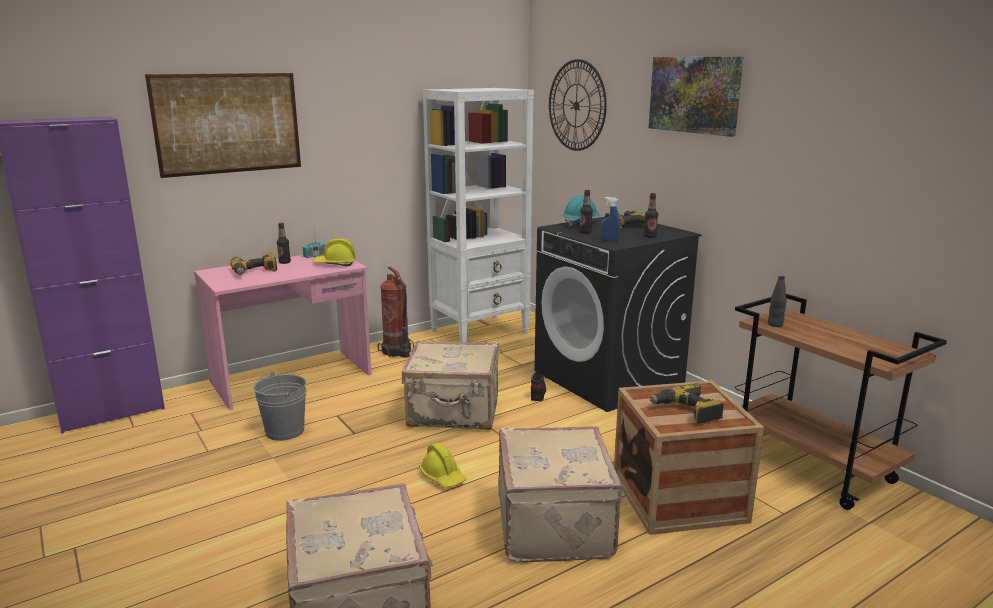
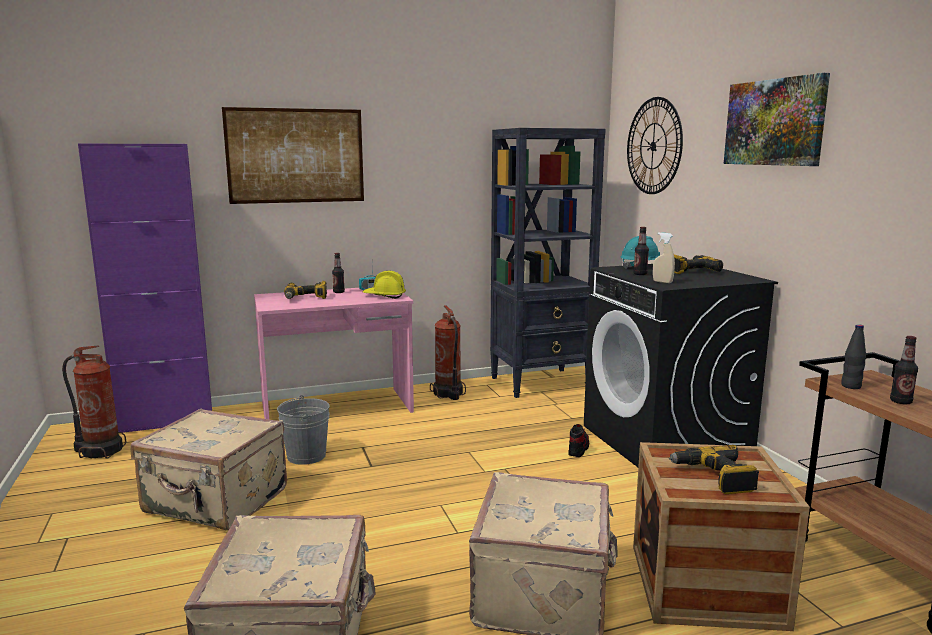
camera: 15 degrees right, 5 degrees down
(55, 453) = (101, 451): none -> fire extinguisher
(443, 477) = (440, 521): yellow hard hat -> none
(454, 413) = (480, 458): beige suitcase -> beige suitcase (216, 502)
(480, 332) = (541, 383): white bookcase -> black bookcase
(609, 240) = (662, 282): blue spray bottle -> beige spray bottle
(650, 237) = (712, 281): bottle -> bottle (900, 402)

